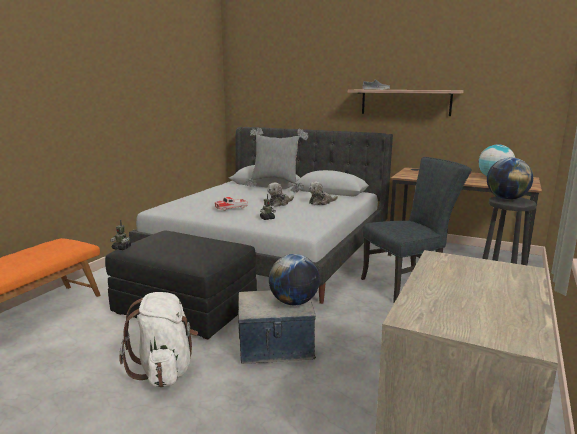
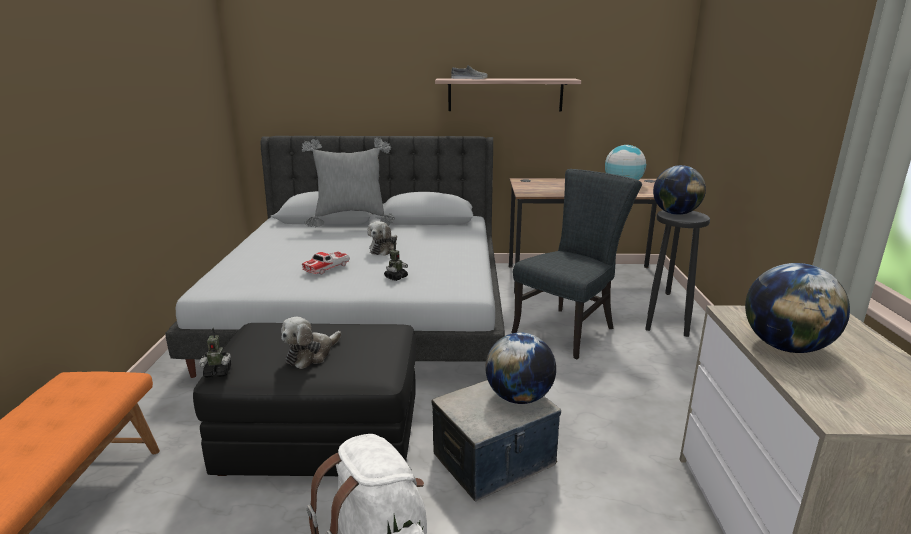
camera: 25 degrees left, 5 degrees up
(321, 202) = (436, 240): plush toy -> plush toy (311, 354)
(443, 280) = (785, 347): none -> globe

